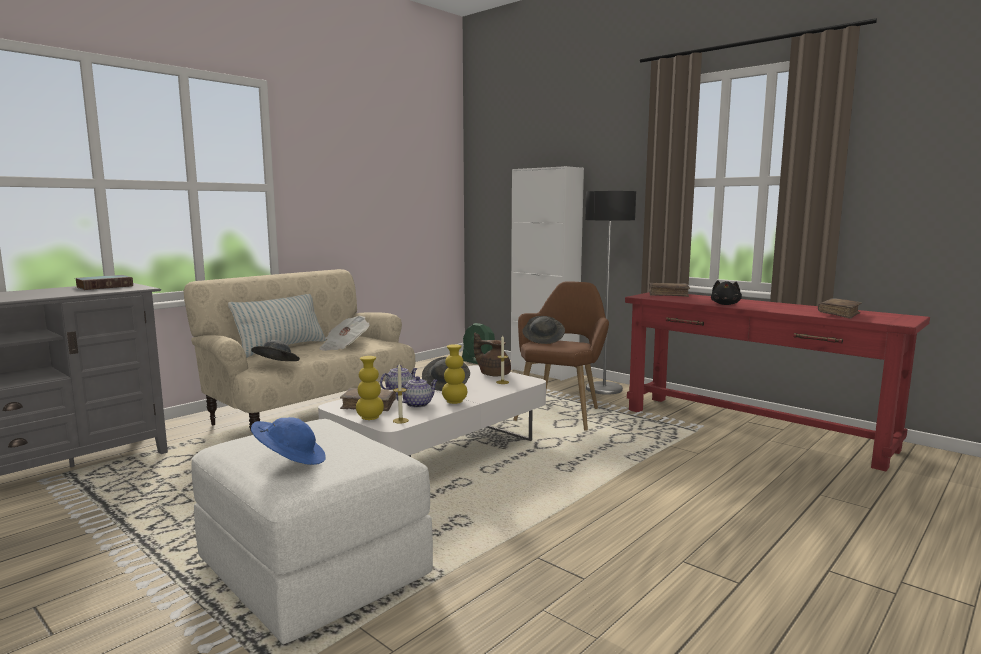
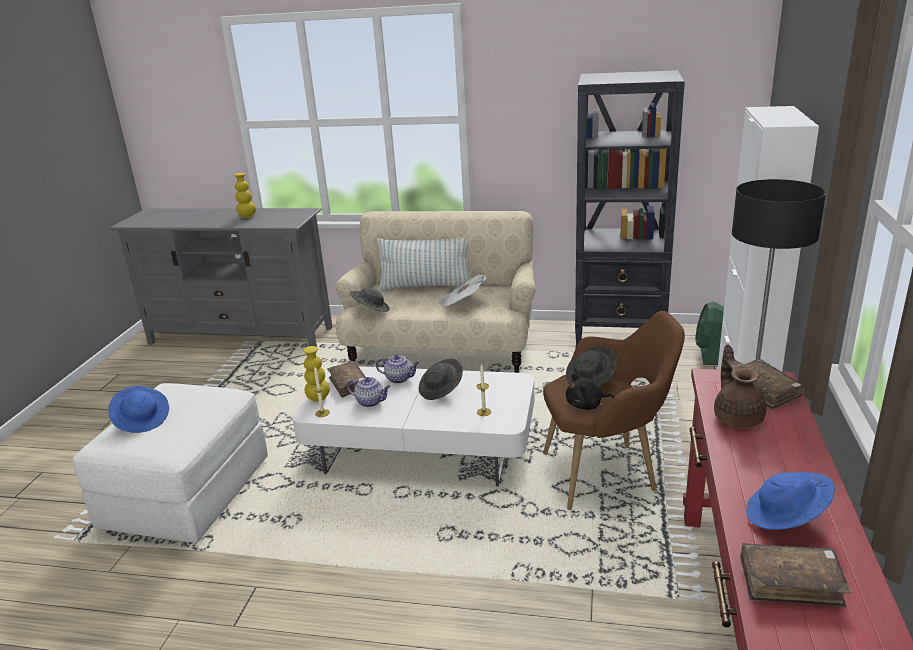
camera: 60 degrees right, 15 degrees up
(105, 286) = (288, 215): book -> none
(417, 371) = (620, 339): none -> black bookcase
(454, 402) = (394, 414): yellow vase -> yellow vase (247, 216)
(493, 374) = (507, 397): brown teapot -> brown teapot (737, 417)
(725, 304) = (736, 455): black plush toy -> black plush toy (586, 405)
(787, 308) = (786, 517): none -> blue hat

